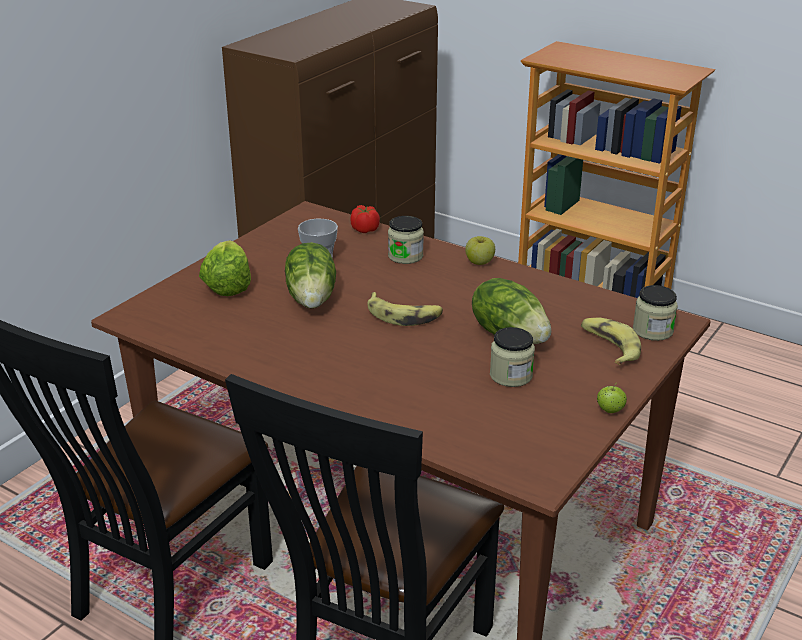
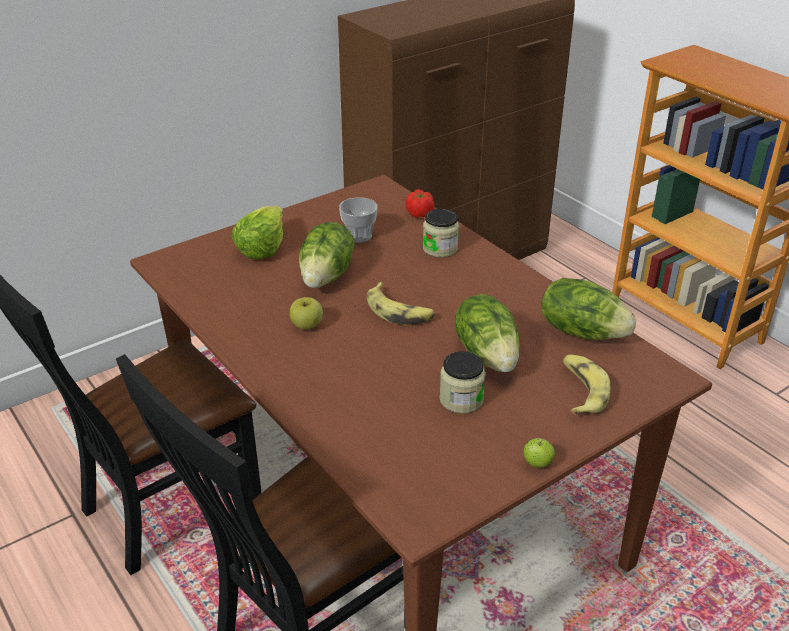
camera: 20 degrees right, 5 degrees up
(480, 262) = (507, 269): apple -> apple (307, 325)
(579, 301) = (582, 331): none -> lettuce
(652, 330) = (639, 382): jar -> none

